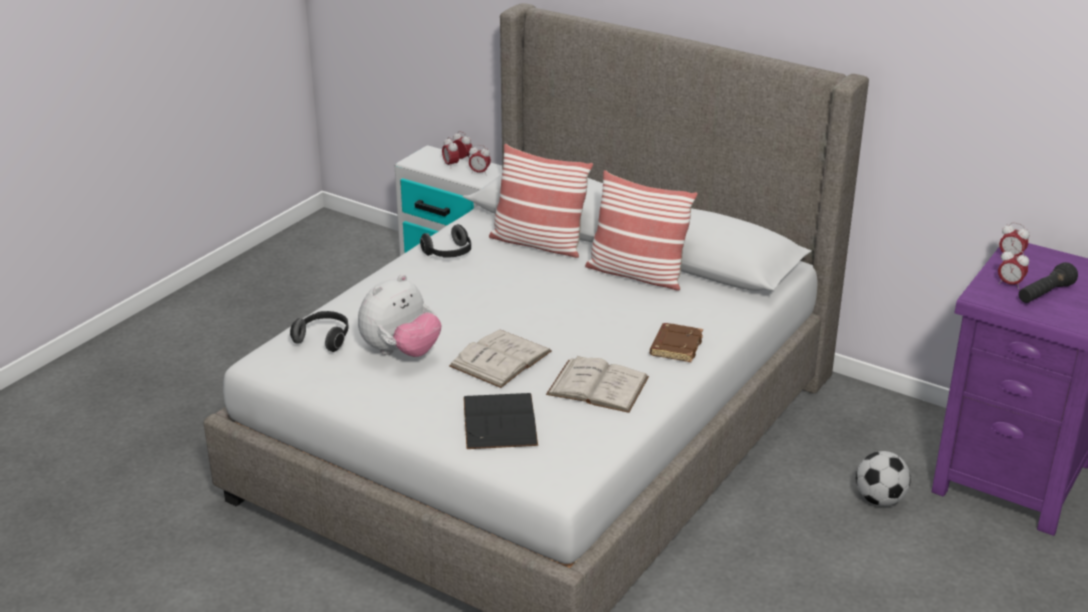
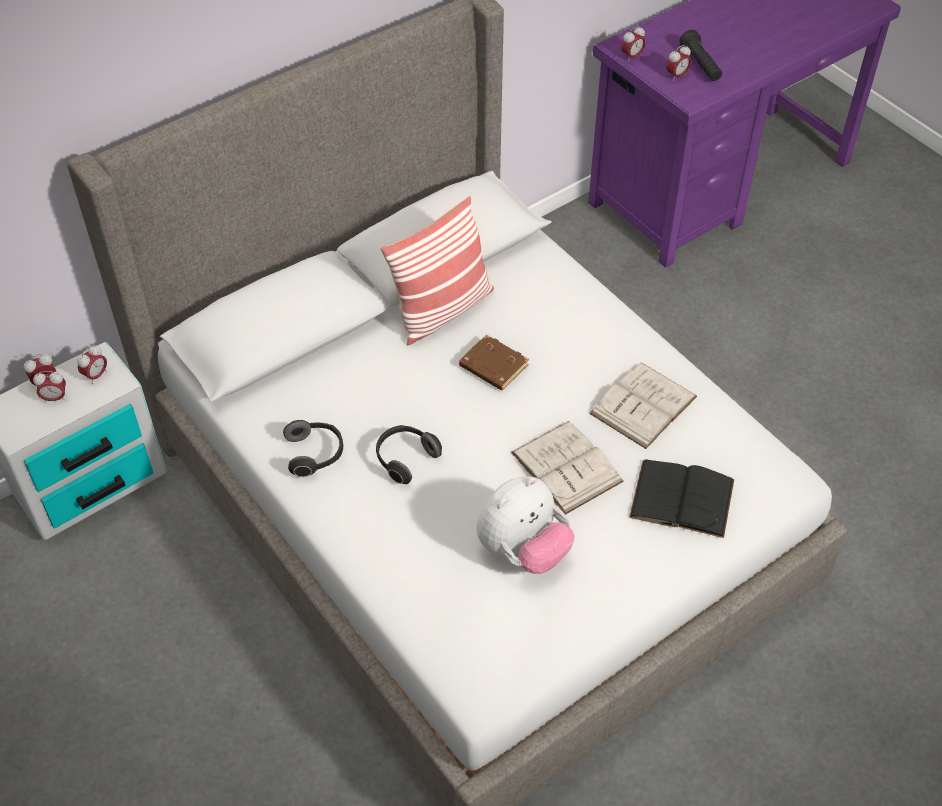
camera: 70 degrees left, 20 degrees up
(324, 339) = (466, 618): headphones -> headphones (405, 459)
(401, 352) = (523, 550): plush toy -> plush toy turned 75 degrees clockwise
(538, 243) = (333, 369): pillow -> none
(675, 346) = (594, 326): brown book -> brown book (492, 366)
(879, 499) = (663, 302): football -> none

